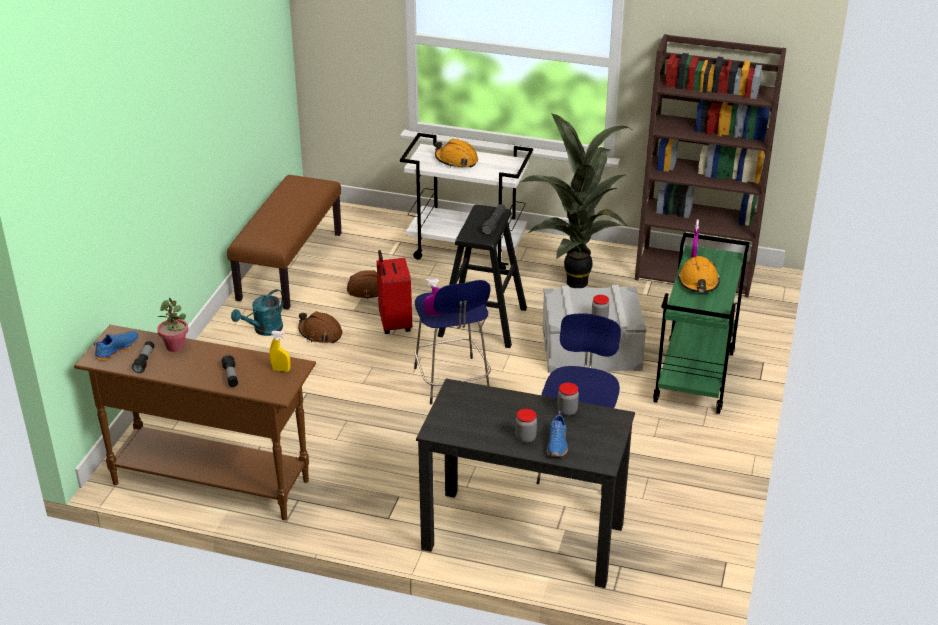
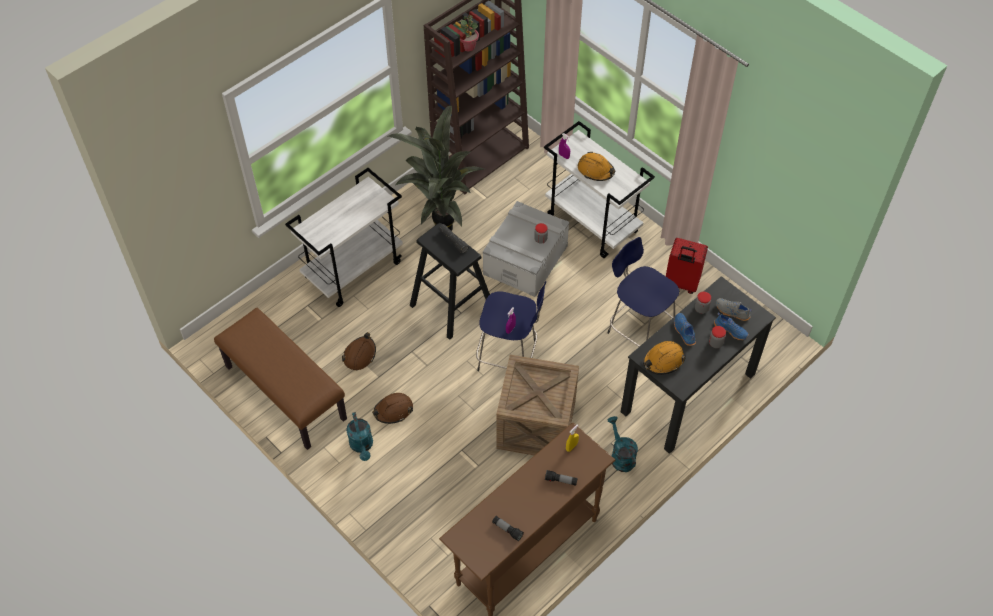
camera: 60 degrees left, 20 degrees up
(116, 349) = (479, 544): blue shoe -> blue shoe (683, 332)
(175, 346) = (500, 503): potted plant -> potted plant (468, 47)
(378, 432) = (536, 425): none -> crate
(386, 510) = (620, 456): none -> turquoise watering can
(394, 324) = (415, 359): red suitcase -> red suitcase (681, 283)
(456, 160) = (336, 220): orange hard hat -> orange hard hat (663, 361)
(586, 437) = (732, 312): none -> grey shoe
(695, 378) = (593, 223): green cart -> white cart

